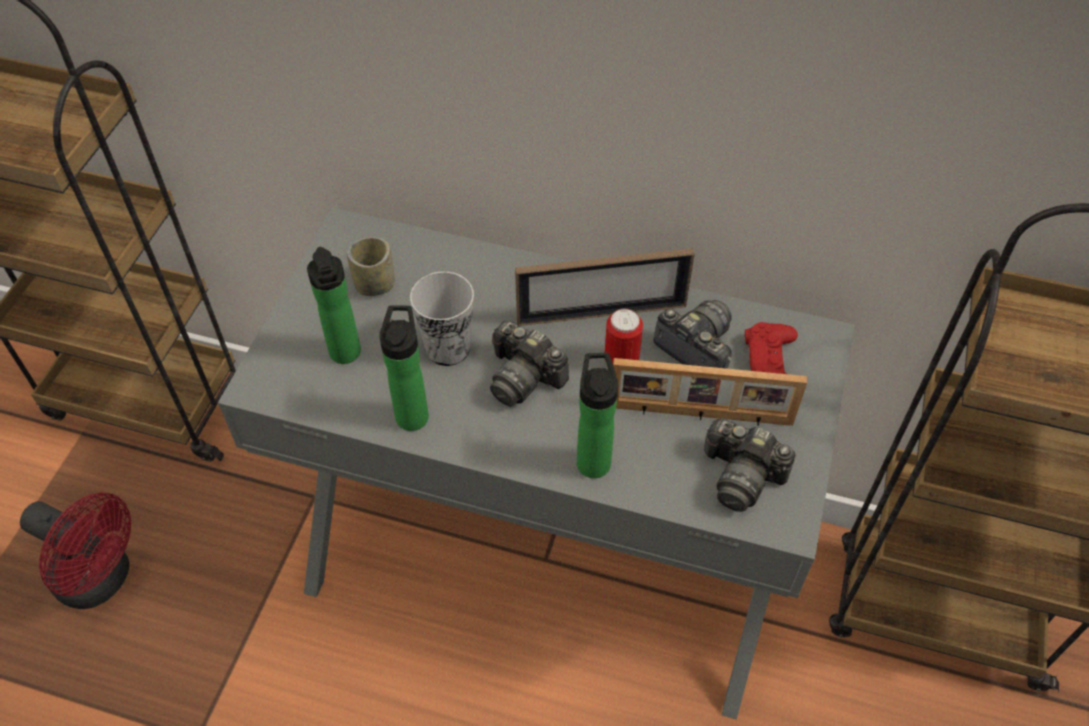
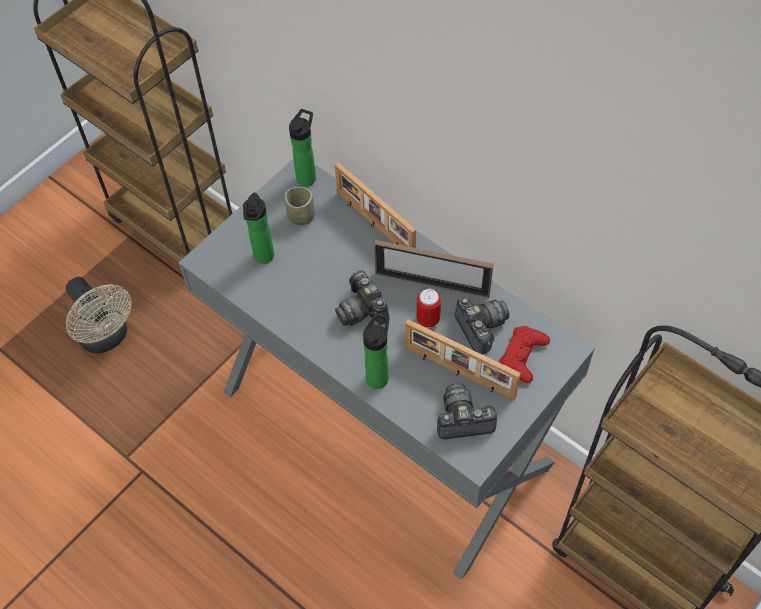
camera: 25 degrees right, 5 degrees up
(102, 579) = (107, 337): red fan -> beige fan
(412, 412) = (286, 308): bottle -> bottle (307, 176)
(448, 348) = (326, 274): cup -> none
(483, 264) = (374, 225): none -> picture frame
(741, 476) = (463, 420): camera -> camera turned 120 degrees clockwise

